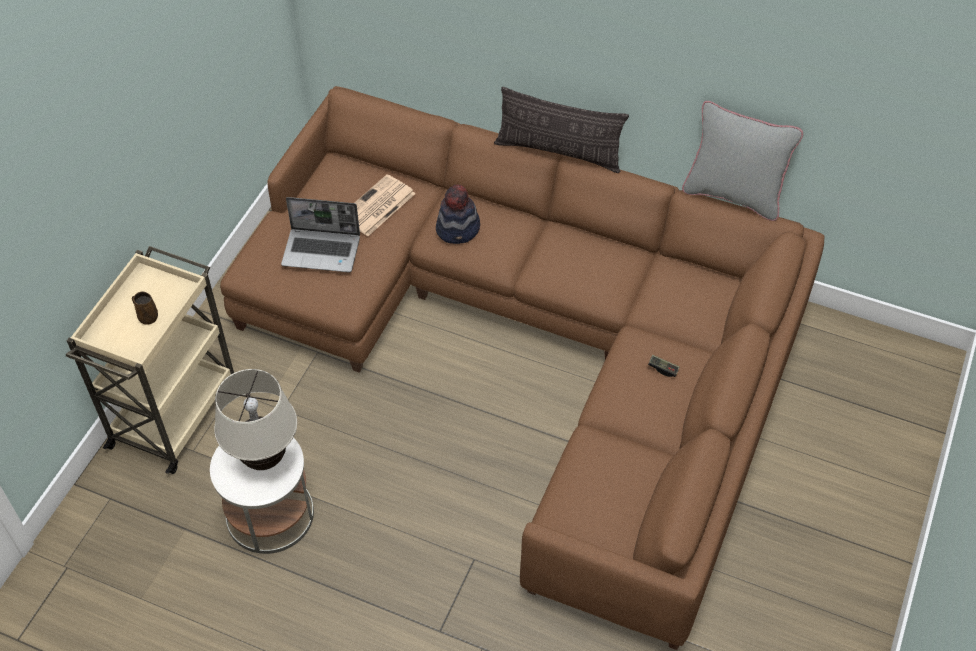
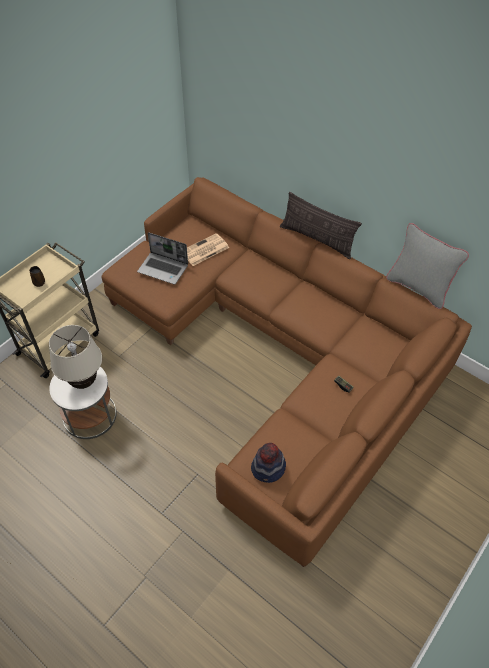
camera: 15 degrees right, 0 degrees up
(458, 229) = (247, 273): hat -> hat (268, 468)

